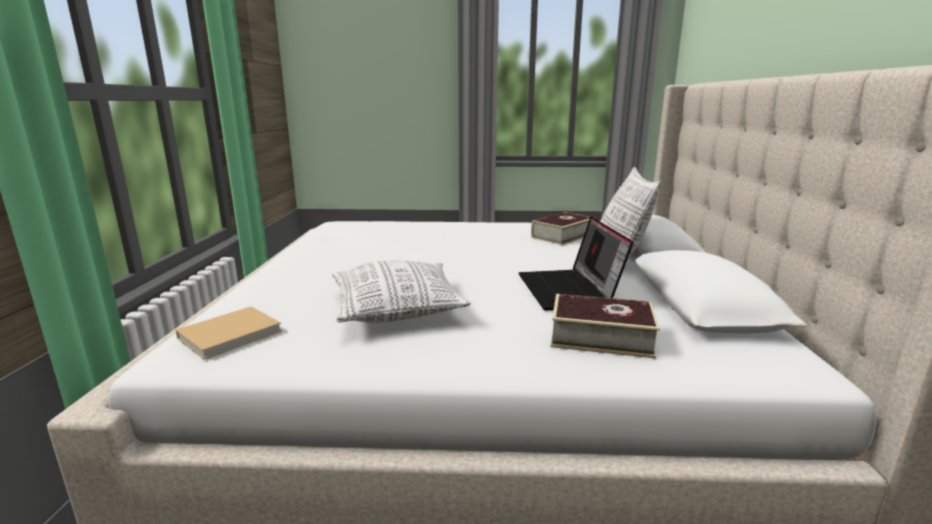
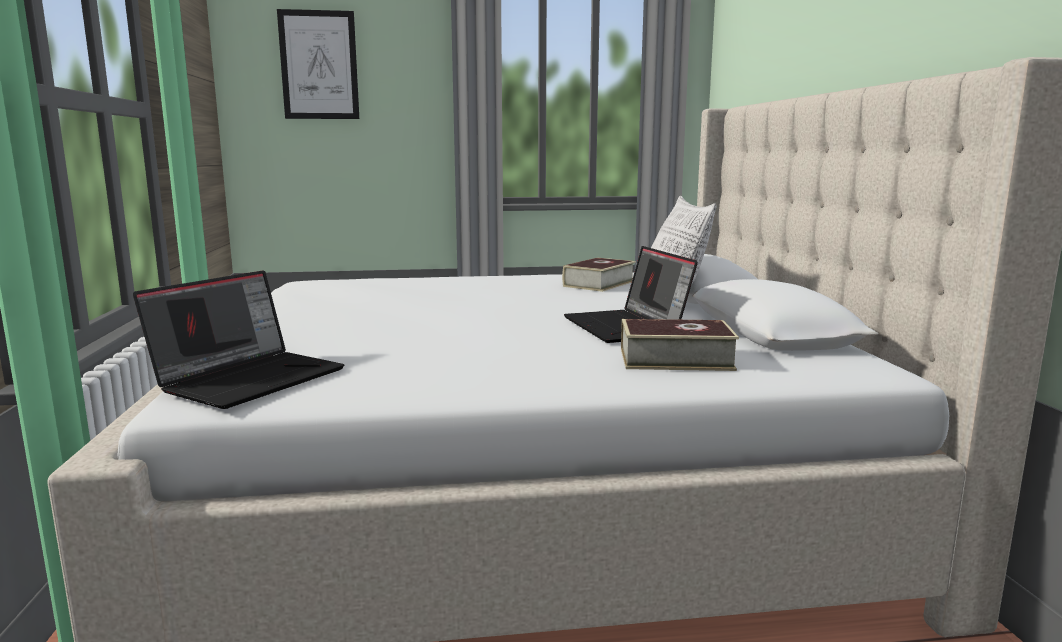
camera: 10 degrees left, 5 degrees down
(233, 333) = (250, 378): beige book -> laptop
(357, 51) = (319, 65): none -> picture
(397, 309) = (437, 350): pillow -> none

